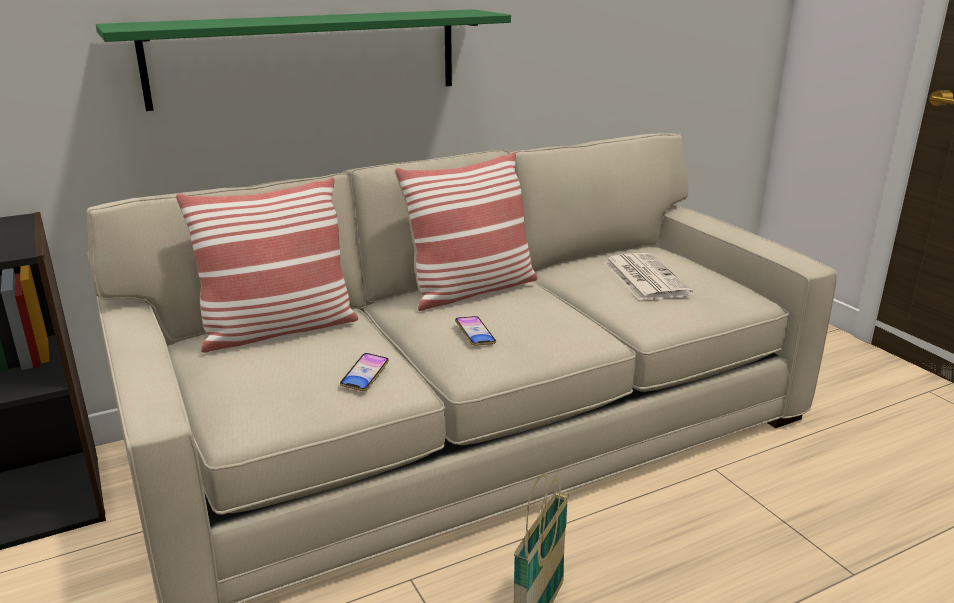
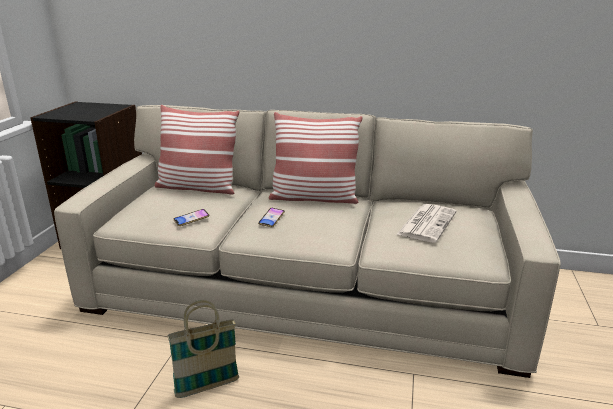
camera: 40 degrees right, 0 degrees up
(307, 57) = (267, 42): green shelf -> none

